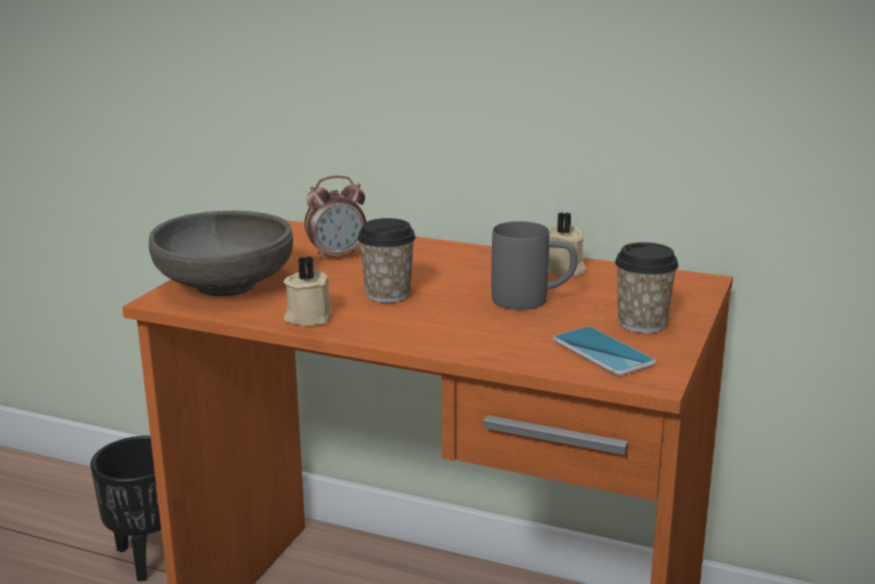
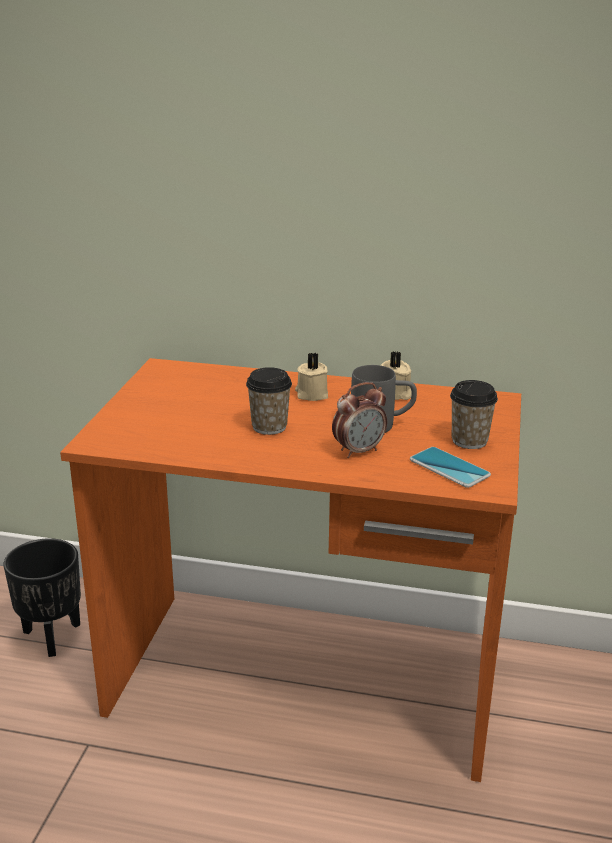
camera: 10 degrees left, 5 degrees up
(226, 285) = (136, 426): grey bowl -> none
(308, 317) = (215, 452): beige candle -> beige candle (311, 394)
(337, 256) = (214, 392): alarm clock -> alarm clock (359, 451)

